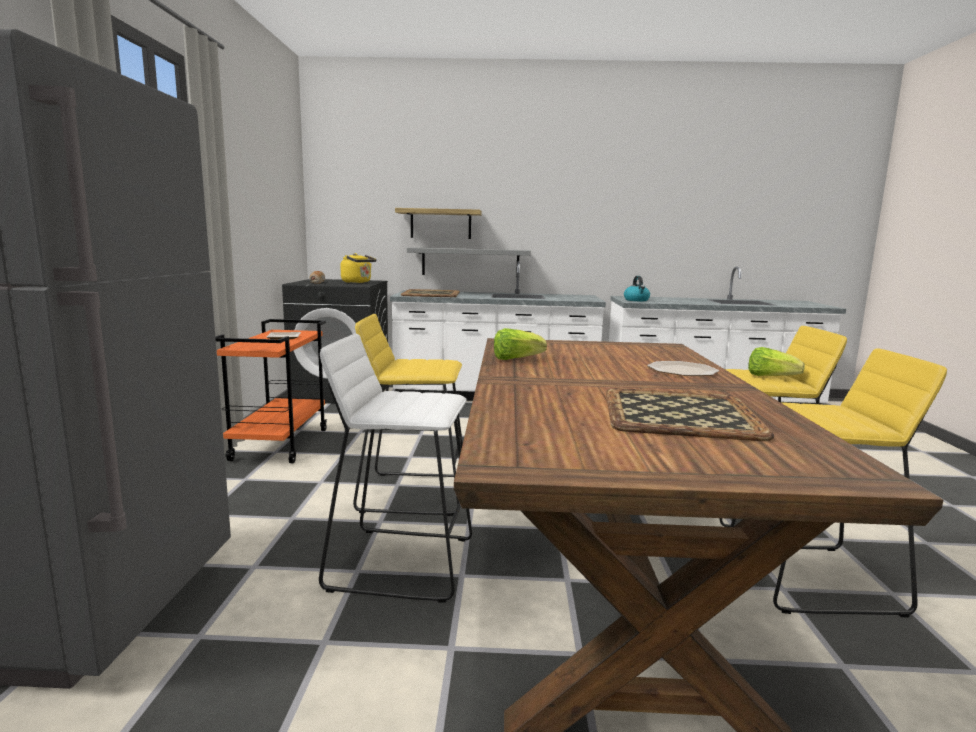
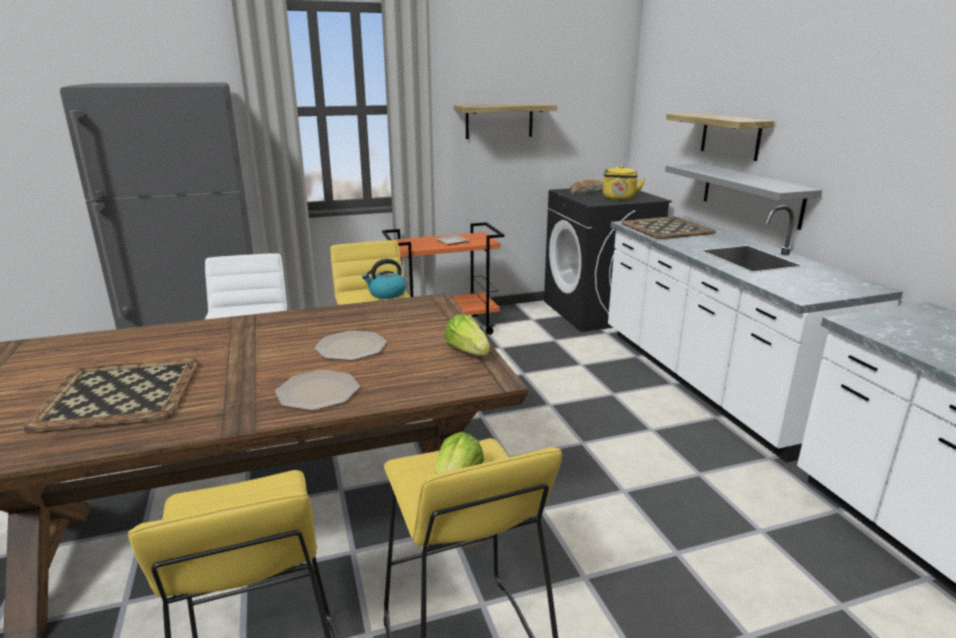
camera: 70 degrees right, 10 degrees up
(249, 211) = (499, 121): none -> shelf
(516, 359) = (335, 316): lettuce -> lettuce (468, 351)
(596, 361) = (350, 347): none -> plate
(636, 300) = (890, 323): kettle -> kettle (386, 294)

